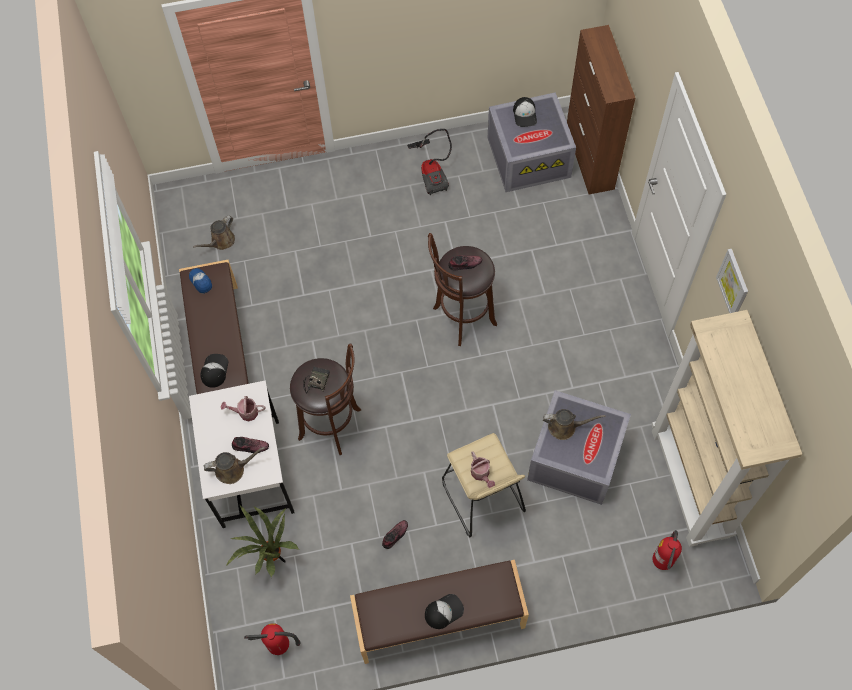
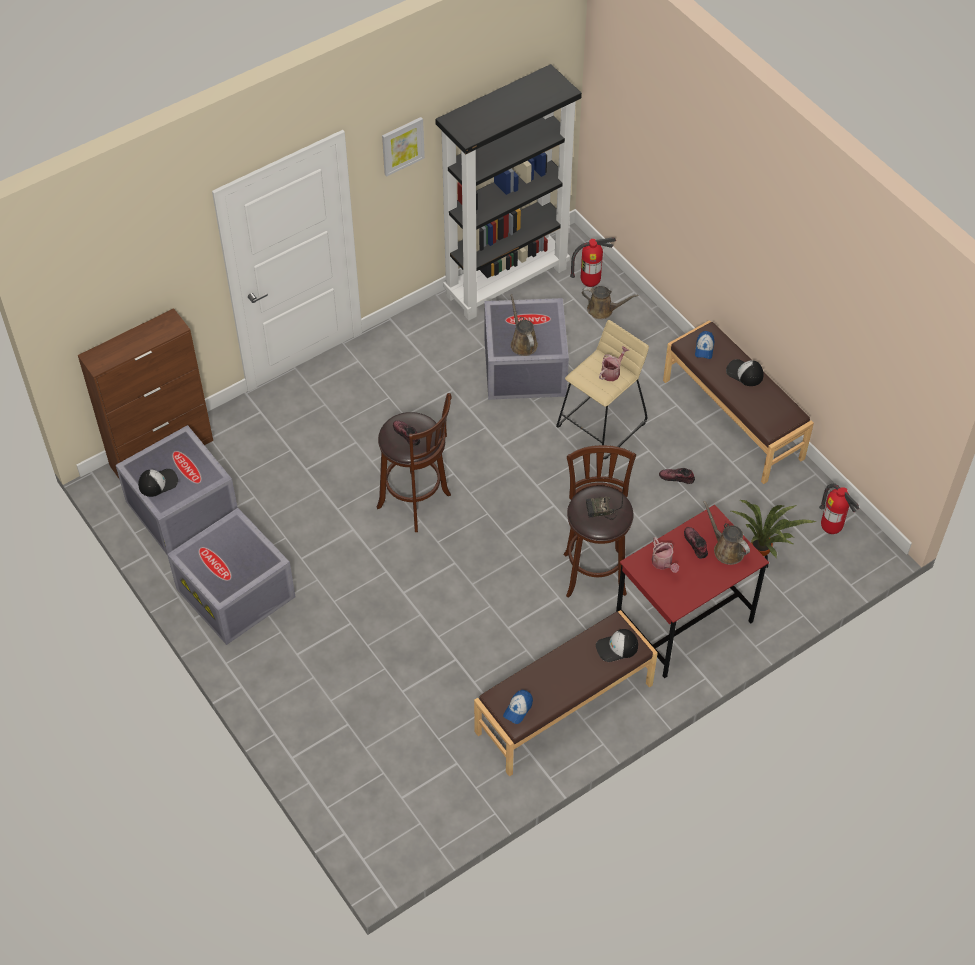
camera: 115 degrees left, 10 degrees down
(221, 241) = (423, 775): brown watering can -> brown watering can (603, 310)
(250, 473) = (683, 622): white desk -> red desk
(432, 172) = (237, 593): vacuum cleaner -> grey storage box
(490, 587) = (704, 348): none -> cap
(691, 484) = (506, 281): beige bookcase -> black bookcase

